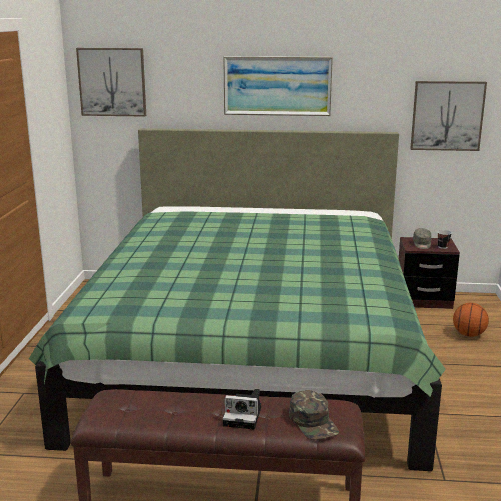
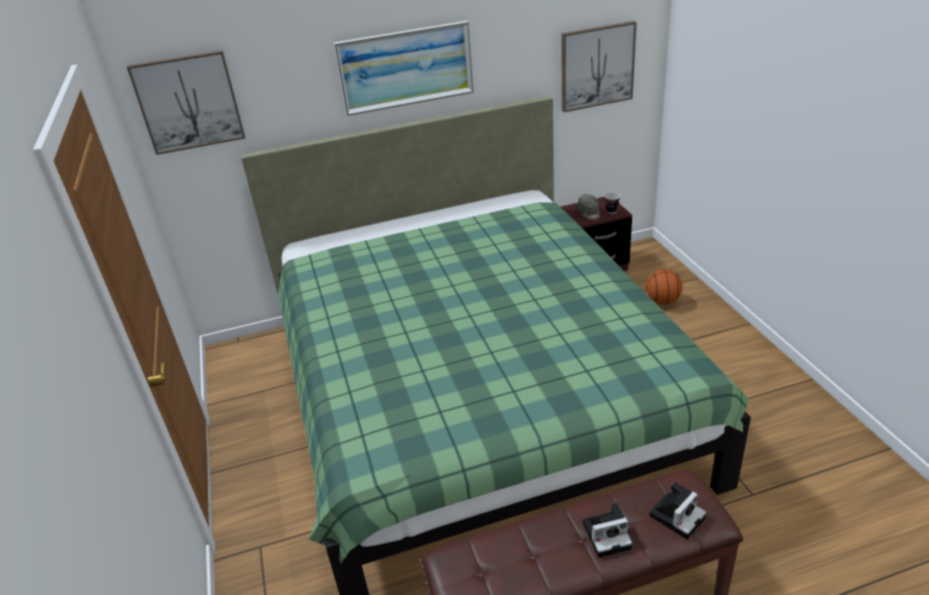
camera: 20 degrees left, 15 degrees up
(313, 422) = (677, 515): green cap -> camera

